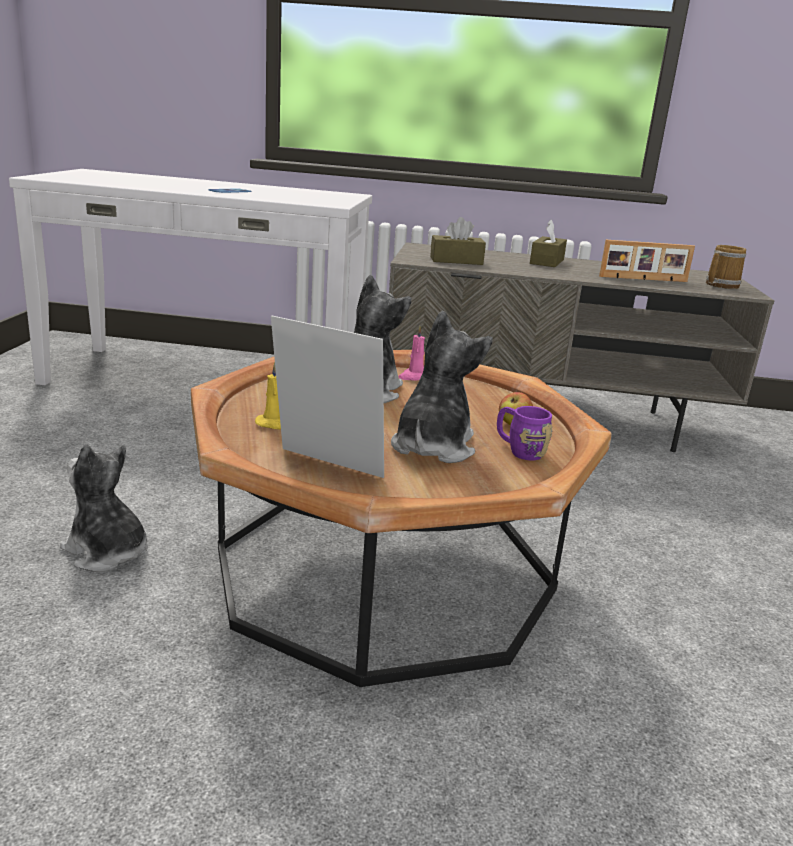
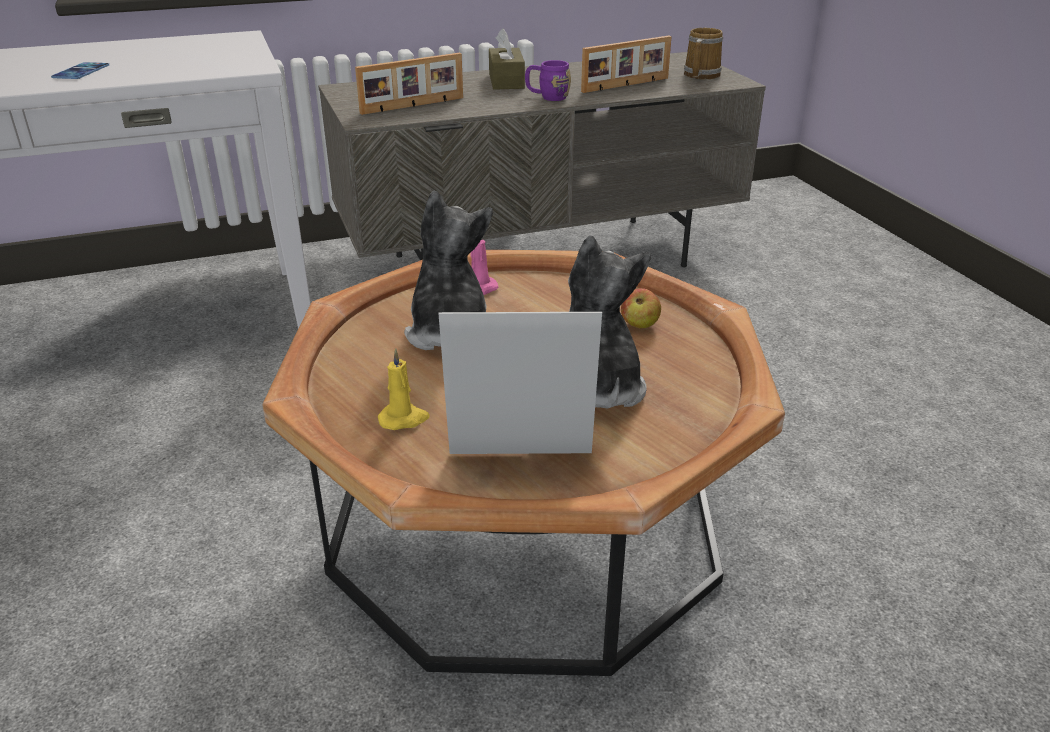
camera: 25 degrees left, 10 degrees up
(107, 552) = (194, 637): plush toy -> none
(456, 261) = (413, 106): brown tissue box -> picture frame
(519, 450) = (677, 360): purple mug -> purple mug (547, 97)

